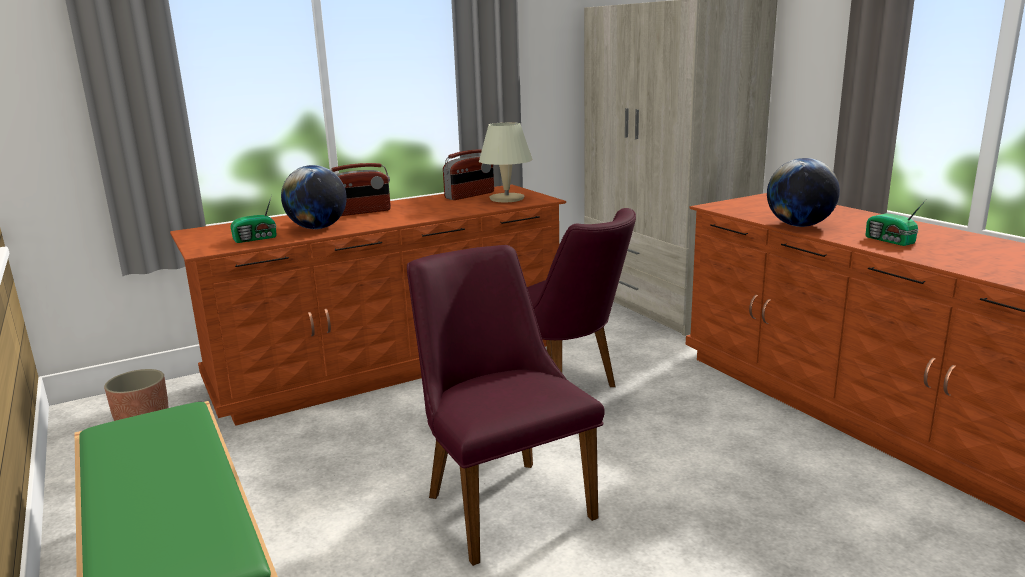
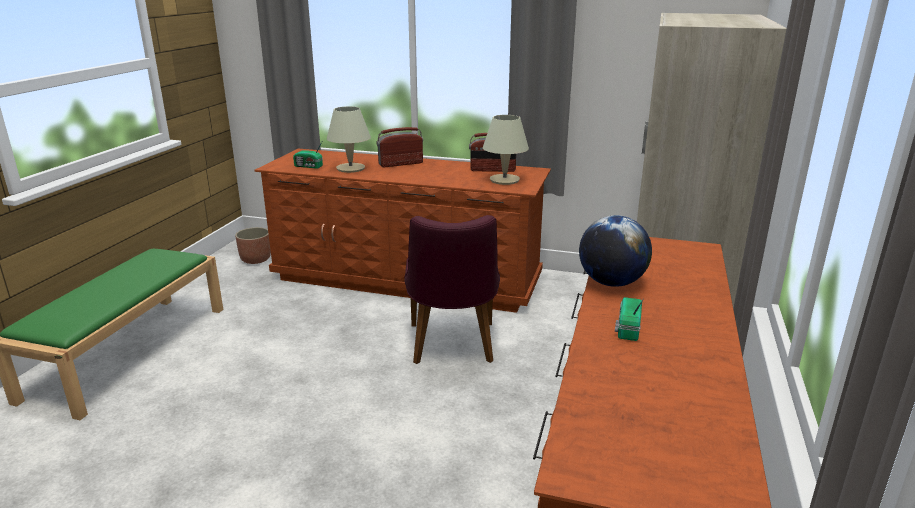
camera: 45 degrees right, 5 degrees up
(317, 228) = (350, 168): globe -> beige table lamp
(361, 212) = (400, 164): radio -> radio turned 135 degrees clockwise
(500, 499) = (296, 388): purple chair -> none

